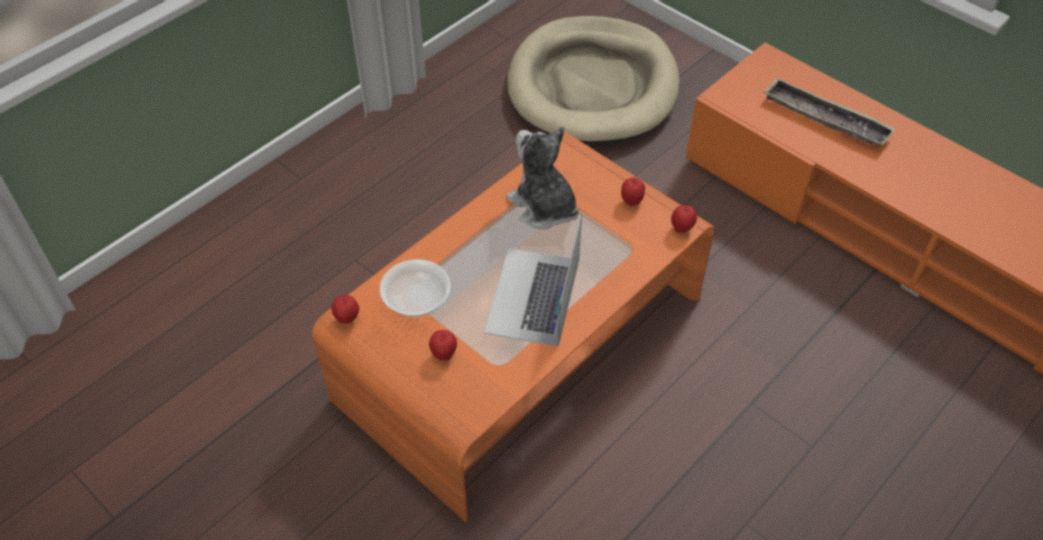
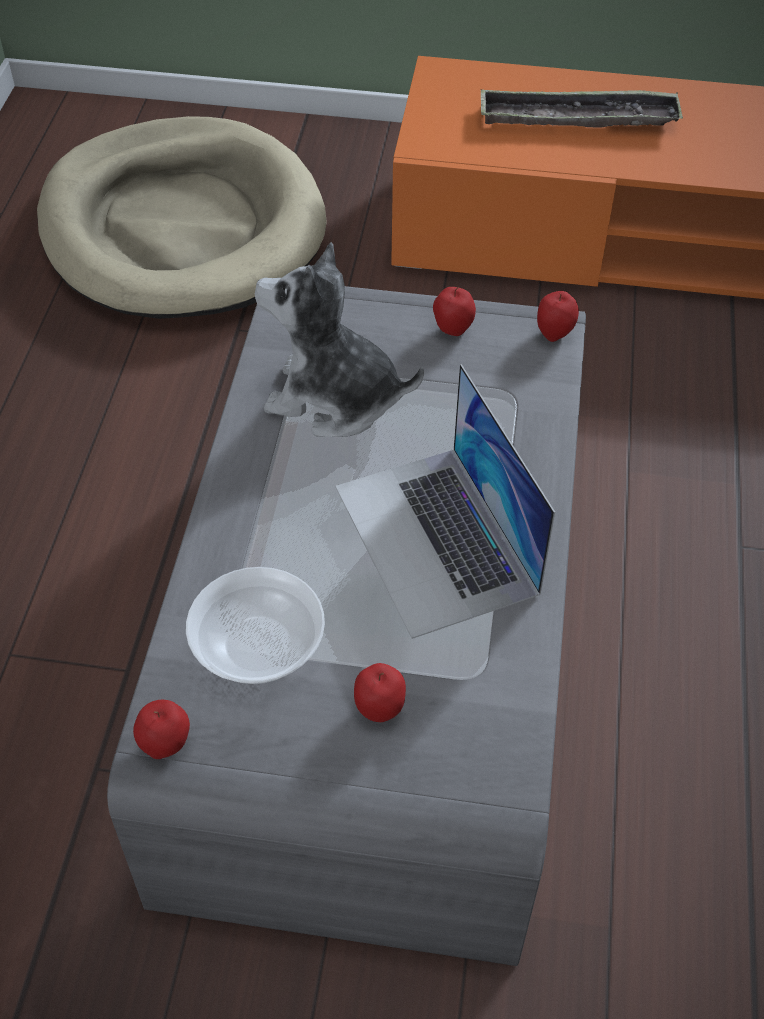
camera: 35 degrees left, 0 degrees up
(521, 347) = (380, 645): orange coffee table -> grey coffee table

